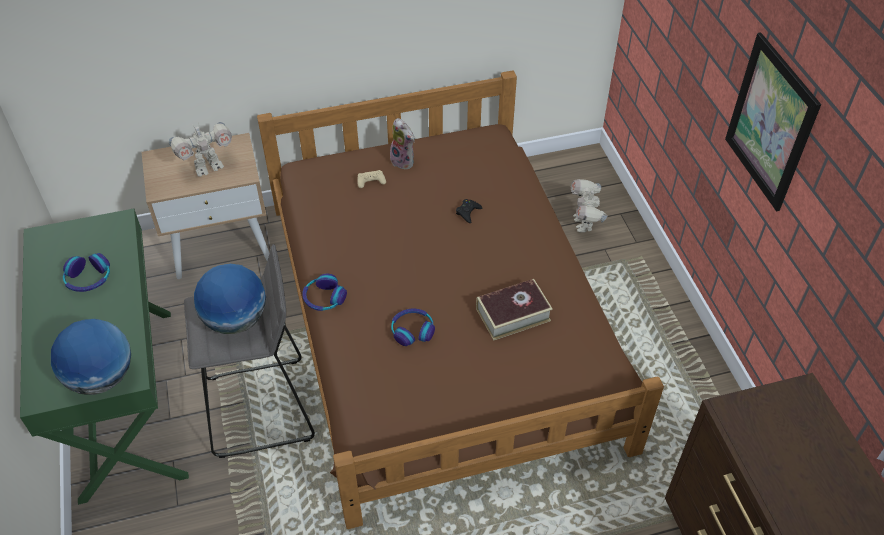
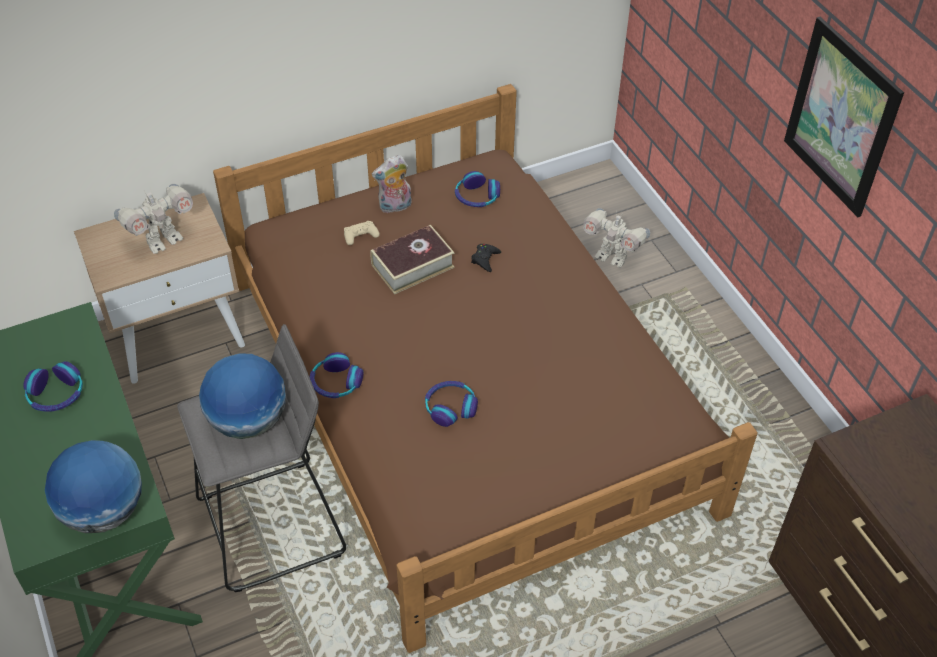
camera: 10 degrees left, 0 degrees up
(404, 162) = (395, 207): plush toy -> plush toy turned 120 degrees clockwise
(472, 160) = (476, 197): none -> headphones
(513, 314) = (564, 373): book -> book (412, 266)
(584, 223) = (612, 257): toy robot -> toy robot turned 45 degrees counterclockwise

